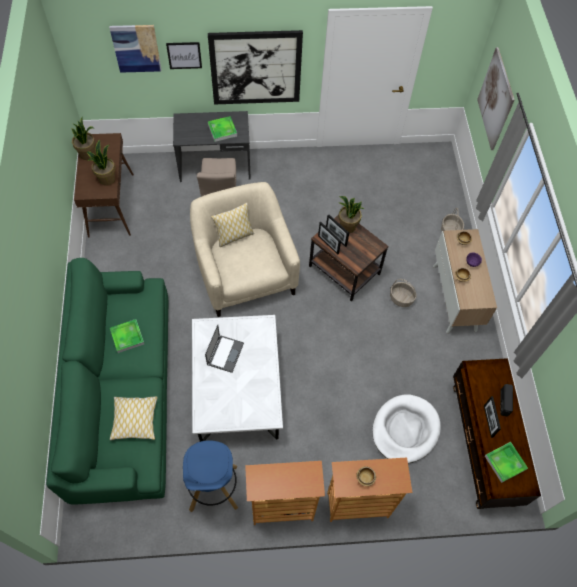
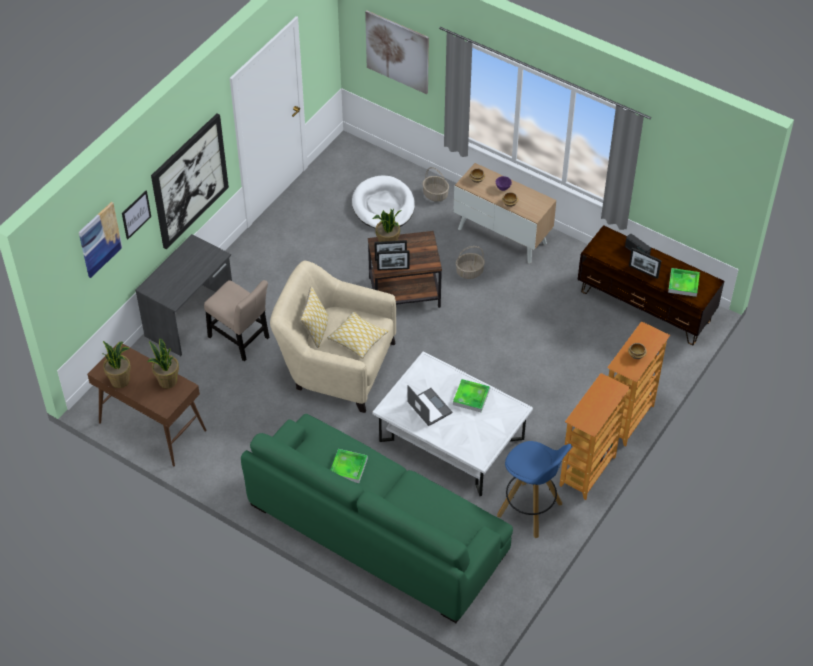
camera: 50 degrees left, 10 degrees down
(135, 420) = (437, 504): pillow -> pillow (358, 339)
(222, 130) = (196, 265): tray -> tray (471, 397)
(405, 430) = (590, 347): white dog bed -> white dog bed (383, 206)

